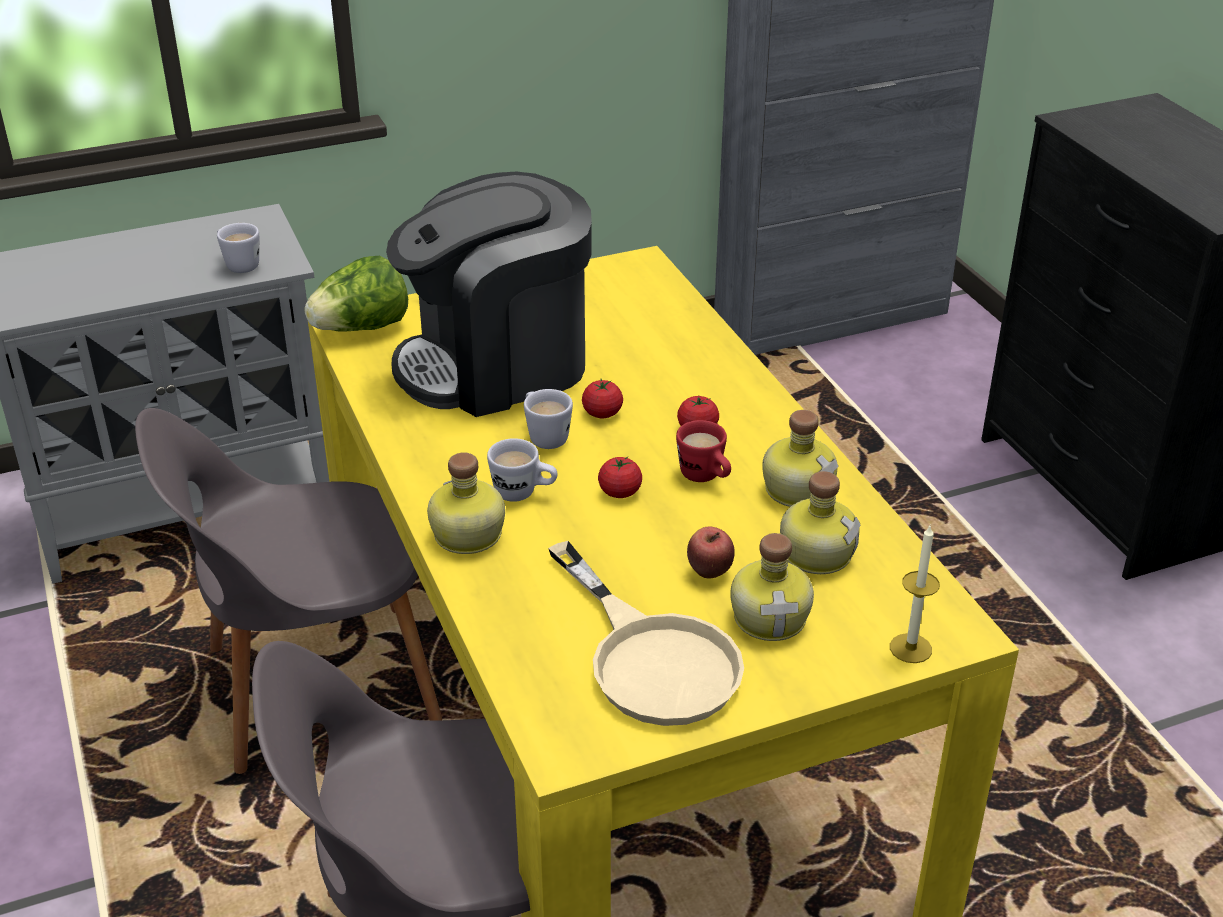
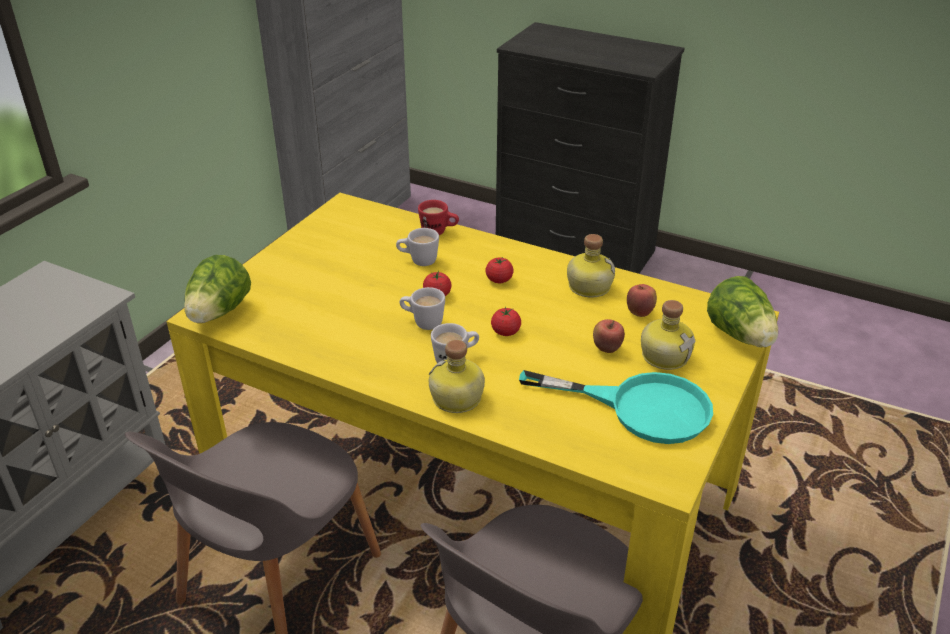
camera: 40 degrees left, 0 degrees up
(238, 264) = (69, 310): white mug -> white mug (418, 261)
(497, 365) = (338, 296): coffee machine -> none
(651, 657) = (640, 407): beige frying pan -> turquoise frying pan
(705, 478) = (538, 302): red mug -> red mug (439, 232)
(816, 552) = (640, 313): bottle -> apple
(910, 648) = (740, 336): candle -> lettuce

